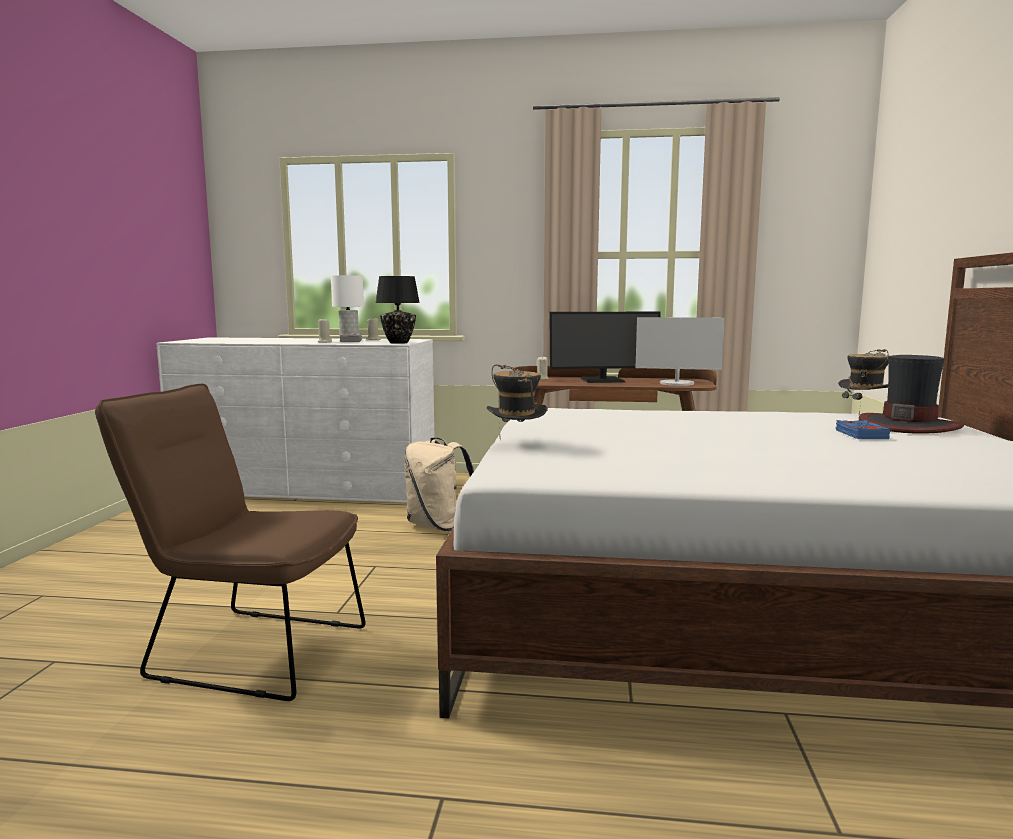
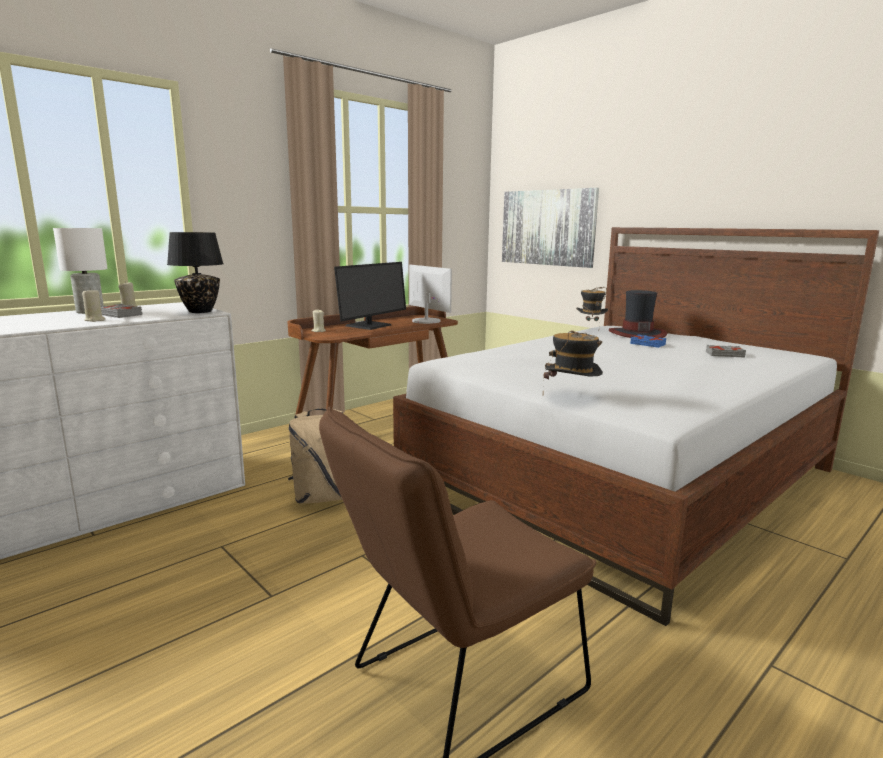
camera: 50 degrees left, 5 degrees up
(677, 383) = (426, 321): monitor -> monitor turned 90 degrees counterclockwise
(908, 267) = (547, 227): none -> picture
(931, 461) = (724, 354): none -> grey book

